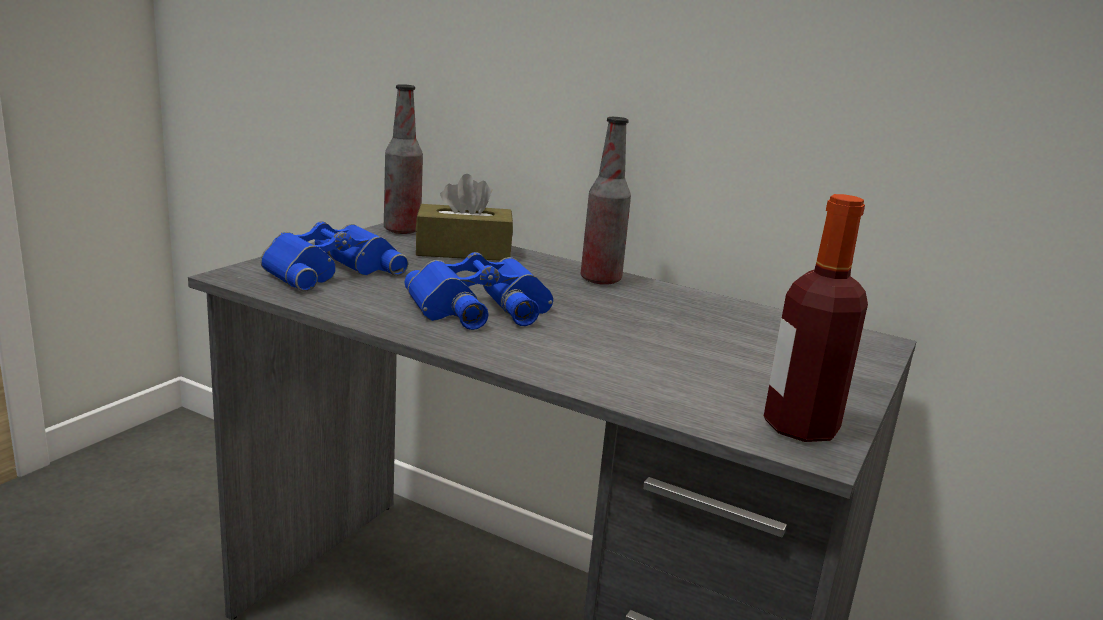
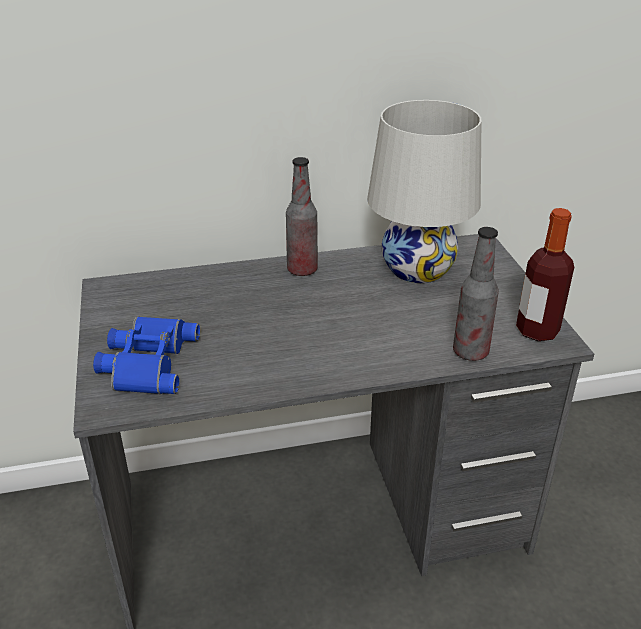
camera: 40 degrees left, 15 degrees up
(402, 230) = (112, 291): bottle -> bottle (470, 352)
(463, 251) = (188, 289): brown tissue box -> none
(481, 309) = (292, 339): blue binoculars -> none
(740, 325) = (417, 269): none -> white table lamp

